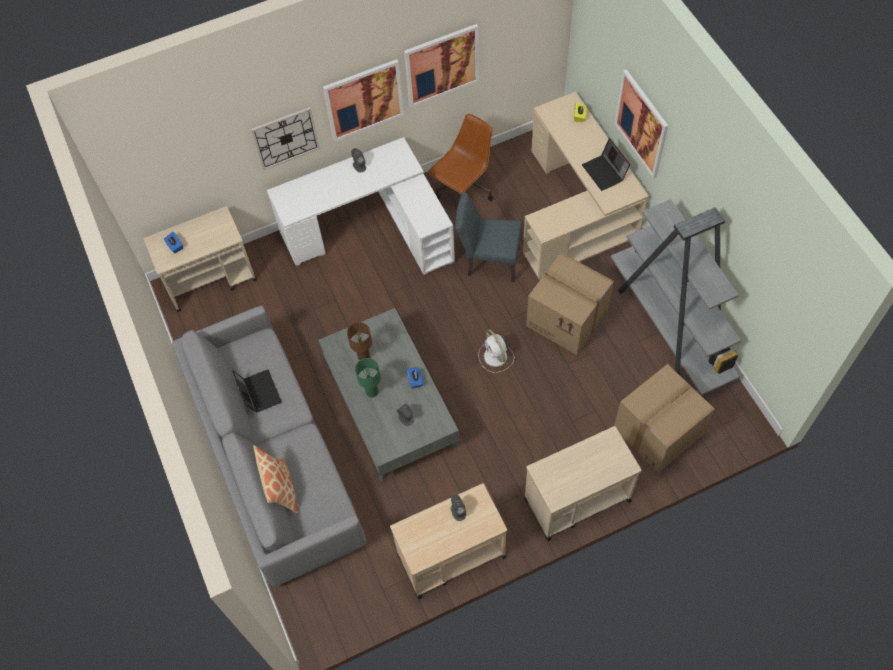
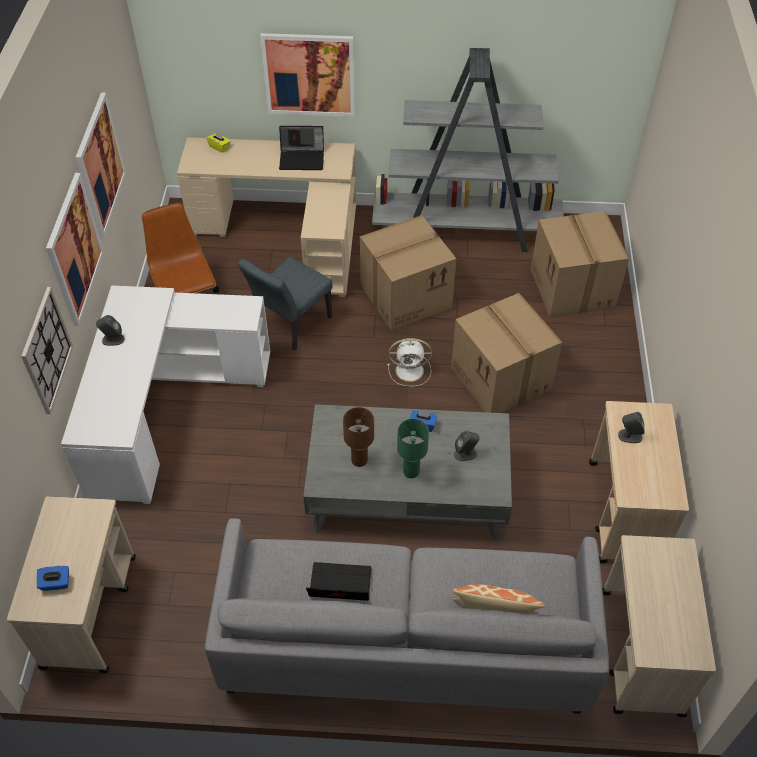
camera: 65 degrees left, 10 degrees down
(526, 421) = (502, 379): none -> cardboard box
(576, 500) = (612, 379): beige cart -> beige cart (641, 652)

